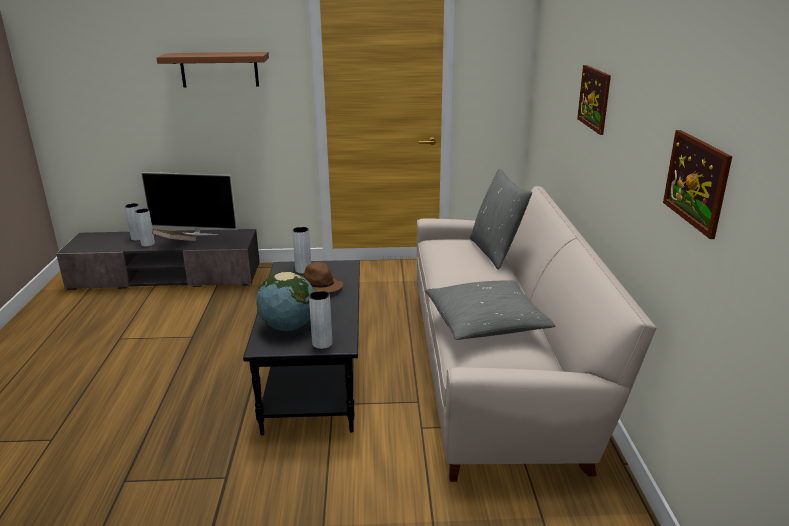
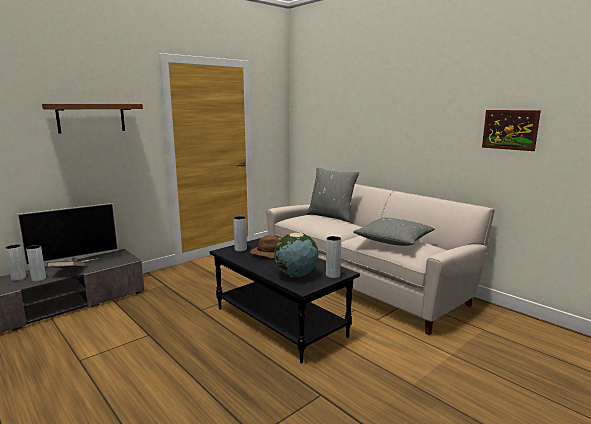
camera: 40 degrees left, 10 degrees down
(594, 98) = (383, 115): picture -> none

